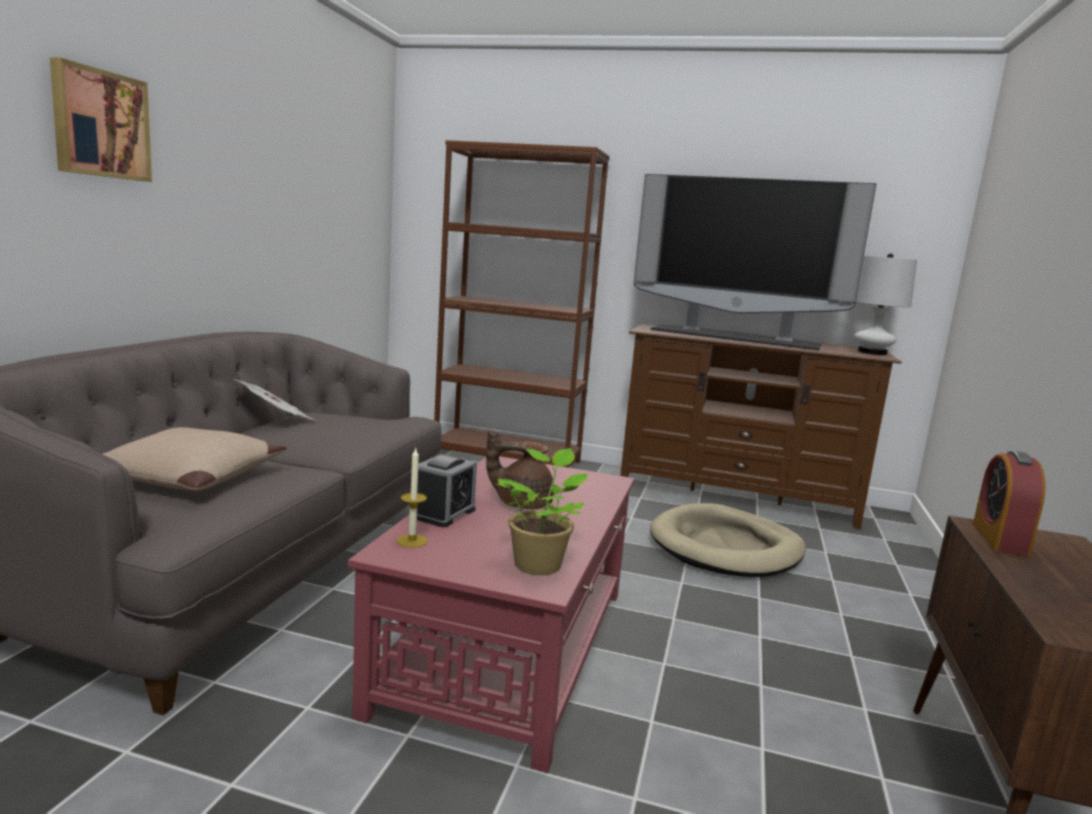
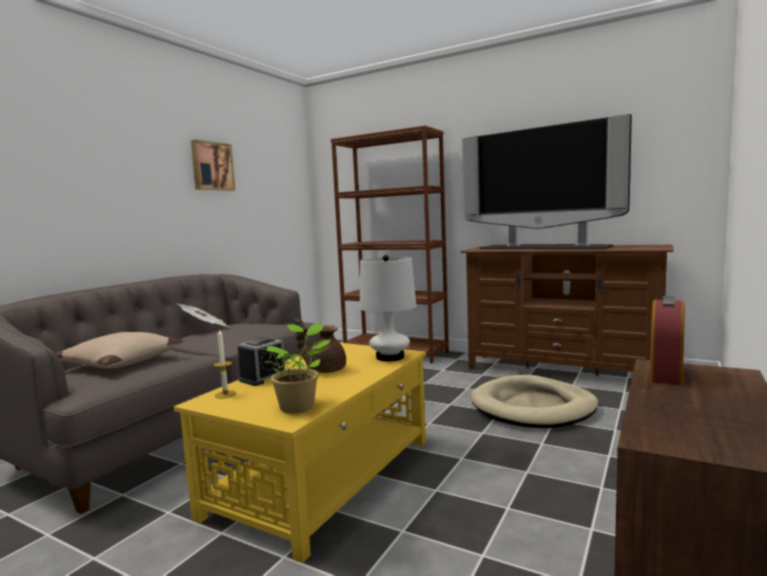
camera: 15 degrees right, 5 degrees down
(99, 124) = (85, 155): picture -> picture (212, 166)
(509, 646) = (325, 476): red coffee table -> yellow coffee table
(872, 352) = (654, 246): white table lamp -> white table lamp (390, 357)

